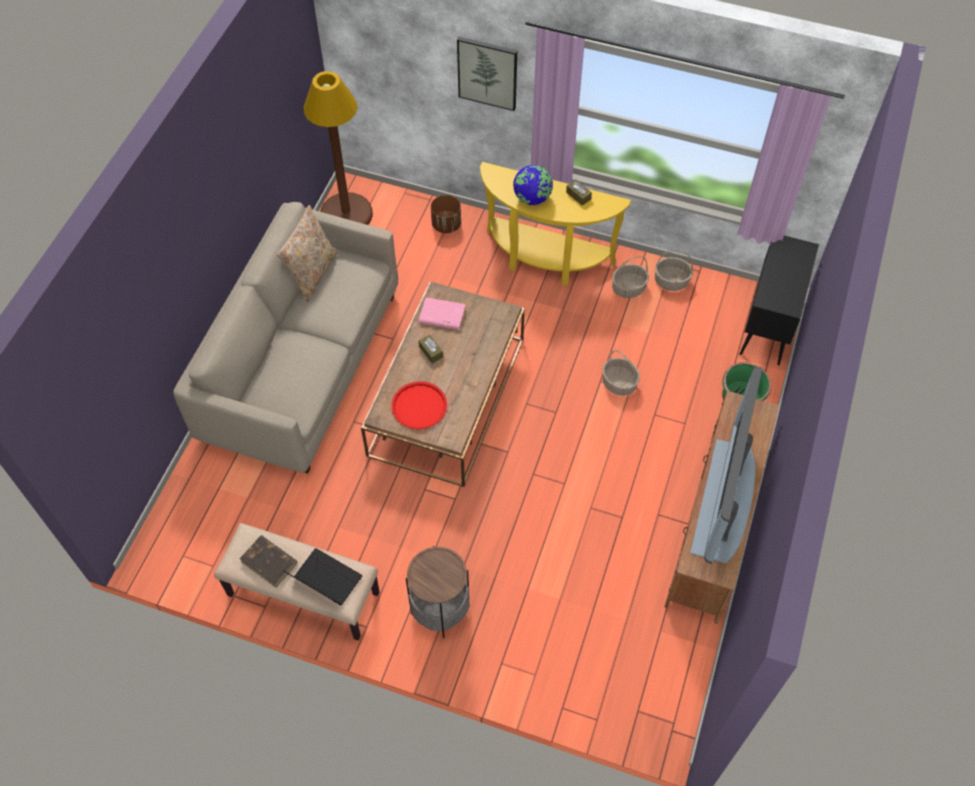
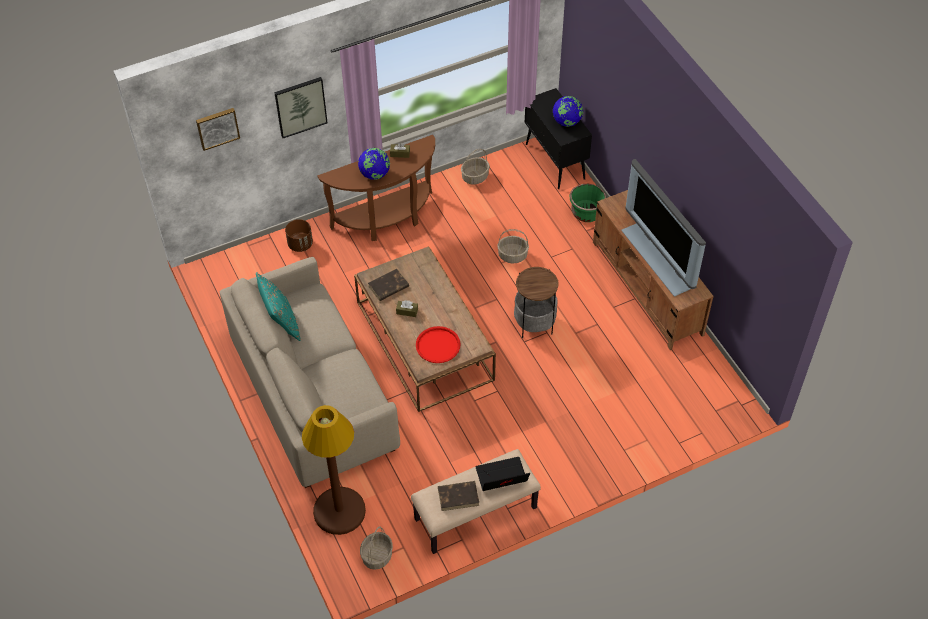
camera: 45 degrees left, 5 degrees down
(312, 273) = (281, 322): beige pillow -> turquoise pillow
(346, 214) = (225, 286): brown floor lamp -> brown floor lamp (339, 511)
(388, 40) = (217, 127): none -> picture
(440, 610) = (560, 453): side table -> side table (534, 323)
(442, 316) = (388, 287): pink book -> brown book
(545, 259) = (386, 219): yellow console table -> brown console table
(628, 288) = (455, 199): basket -> basket (377, 556)
(788, 286) = (567, 122): none -> globe

